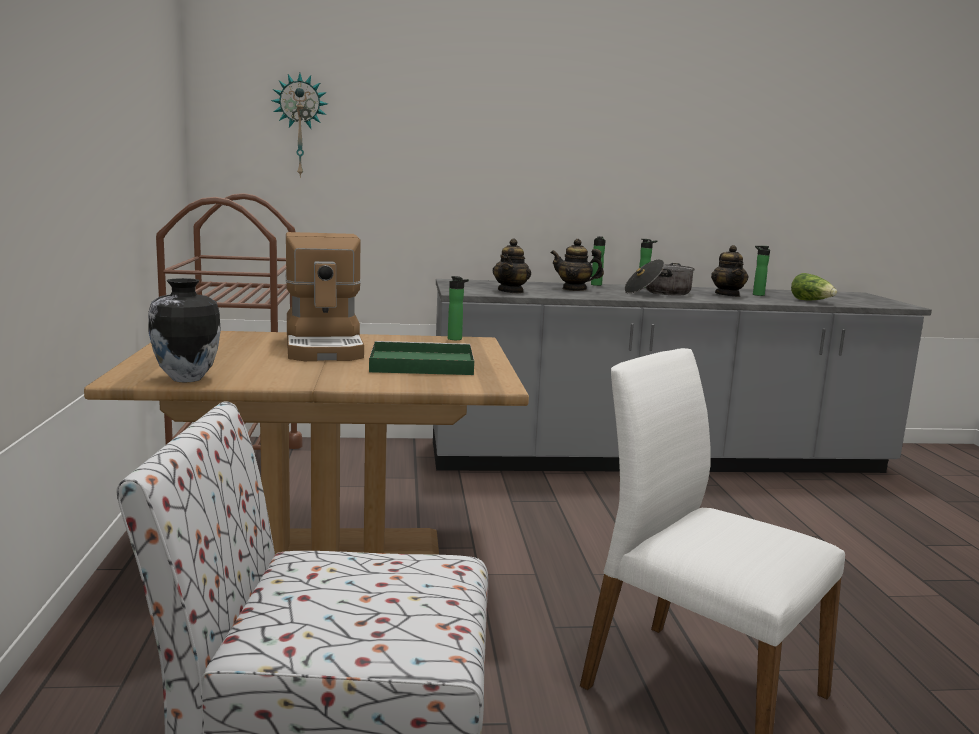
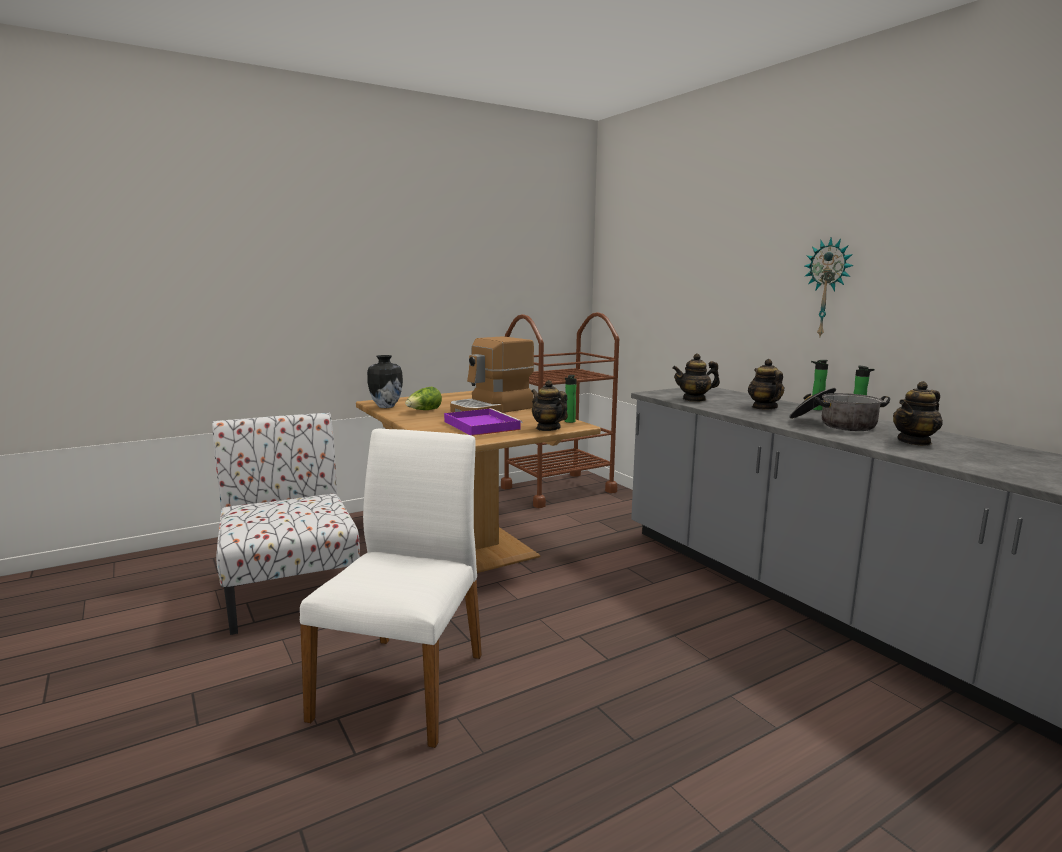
camera: 65 degrees right, 0 degrees up
(300, 126) = (640, 264): wall clock -> wall clock (828, 288)
(419, 364) = (480, 425): green tray -> purple tray
(478, 349) = (548, 428): none -> teapot
(757, 294) = (967, 450): bottle -> none
(811, 301) = (1002, 470): lettuce -> lettuce (424, 411)

